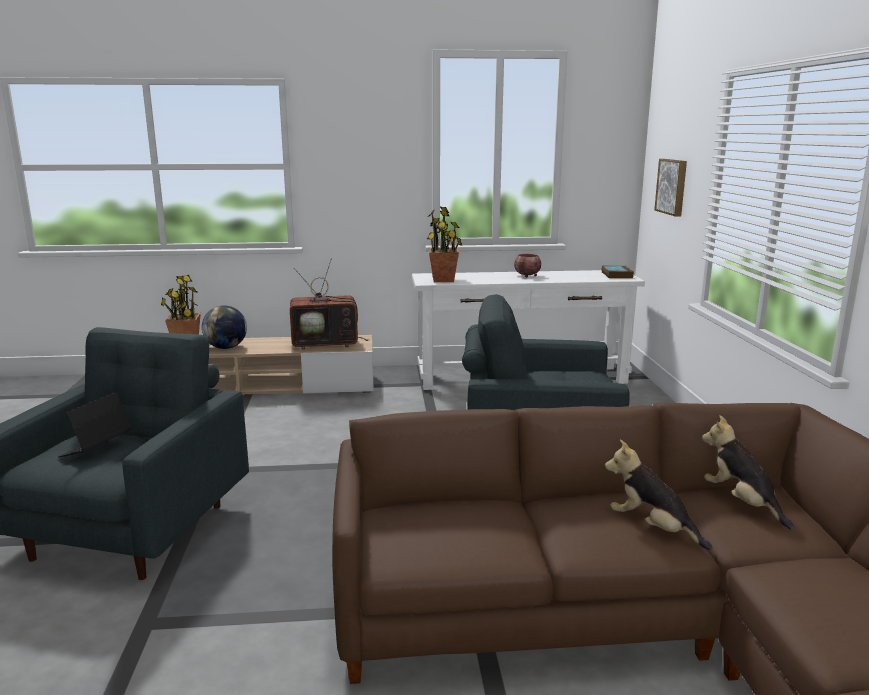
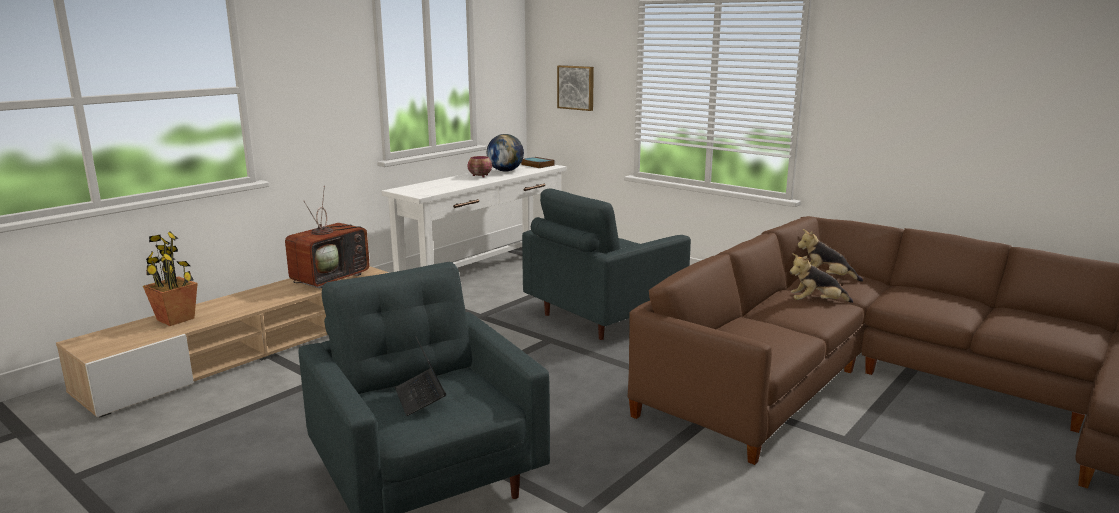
camera: 45 degrees left, 0 degrees up
(226, 347) = (232, 308): globe -> globe (505, 171)
(444, 280) = (428, 190): potted plant -> none

